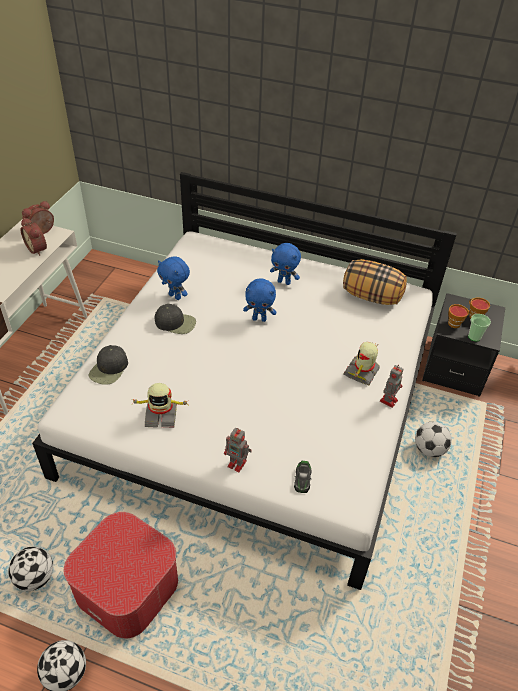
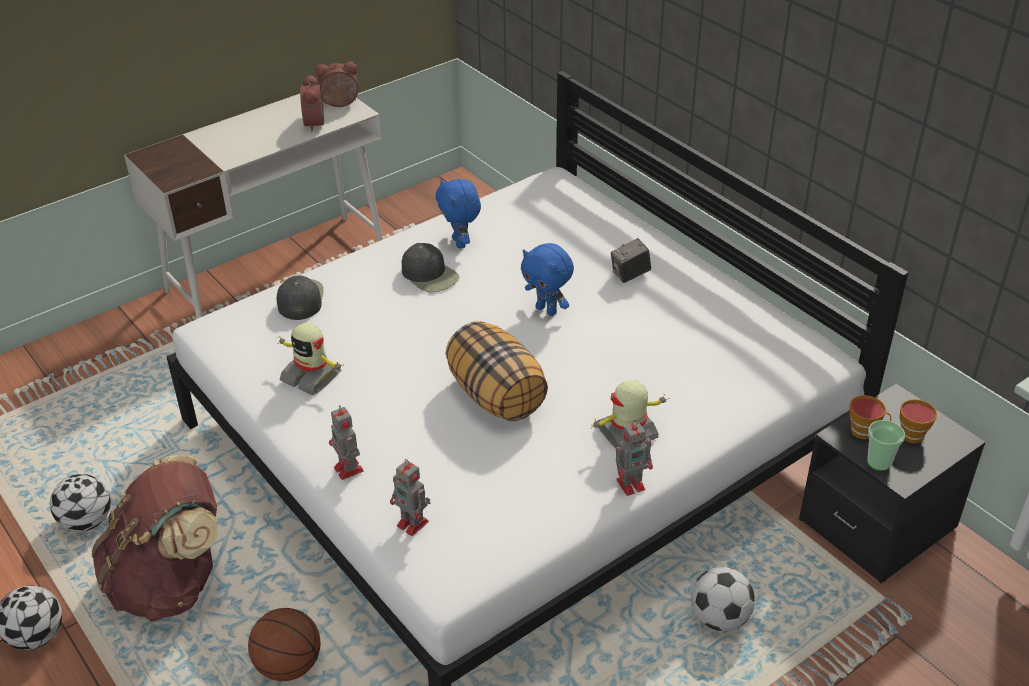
camera: 35 degrees right, 5 degrees down
(109, 369) = (300, 299): black cap -> black cap turned 120 degrees clockwise
(127, 587) = (171, 583): ottoman -> brown backpack
(241, 597) = (288, 665): none -> basketball
(284, 282) = (630, 275): blue plush toy -> camera
(302, 479) = (414, 524): toy car -> toy robot
(372, 296) = (747, 340): pillow -> pillow (497, 396)

